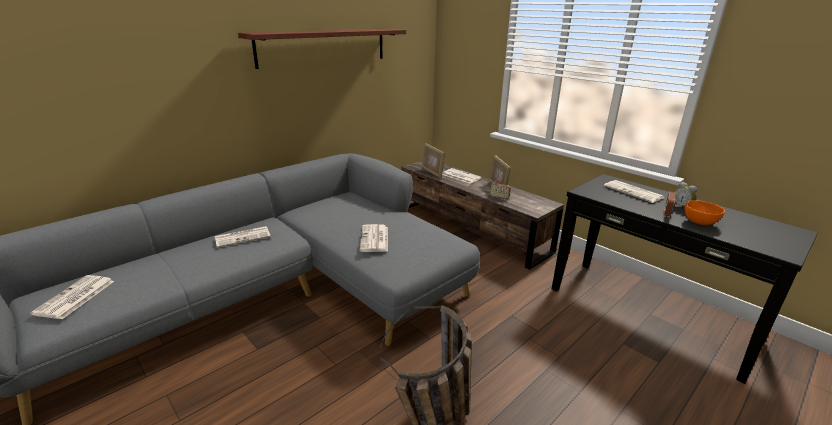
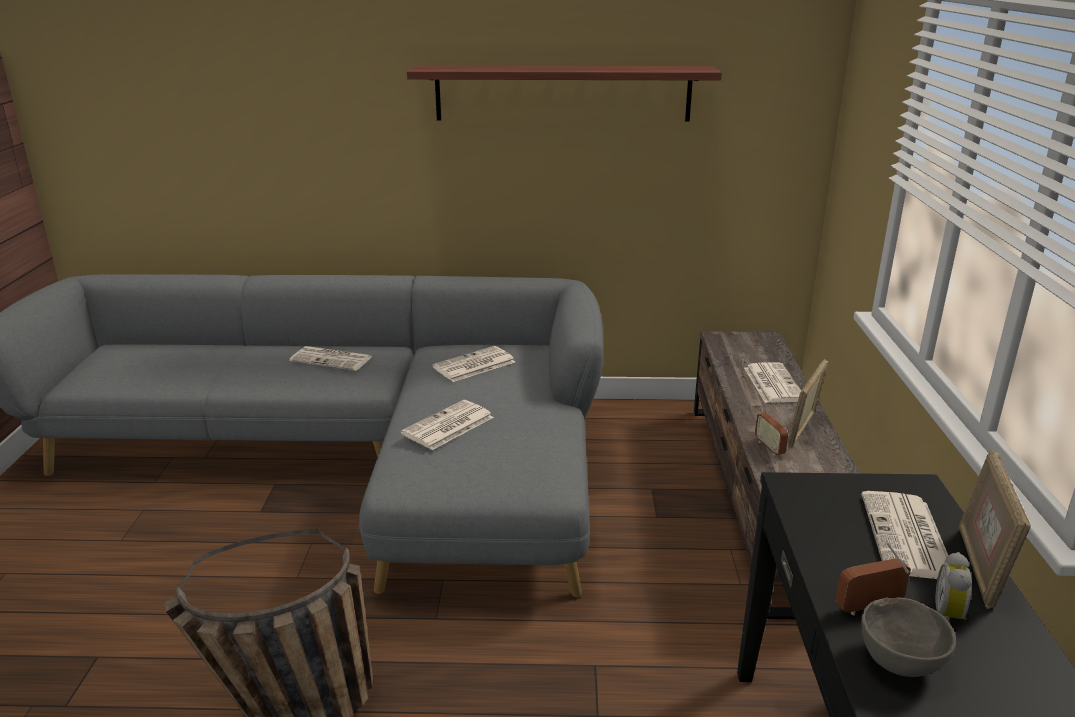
camera: 45 degrees right, 0 degrees up
(75, 298) = (126, 363): newspaper -> newspaper (473, 365)
(432, 173) = (731, 360): picture frame -> picture frame (979, 567)
(699, 222) = (901, 661): orange bowl -> grey bowl

